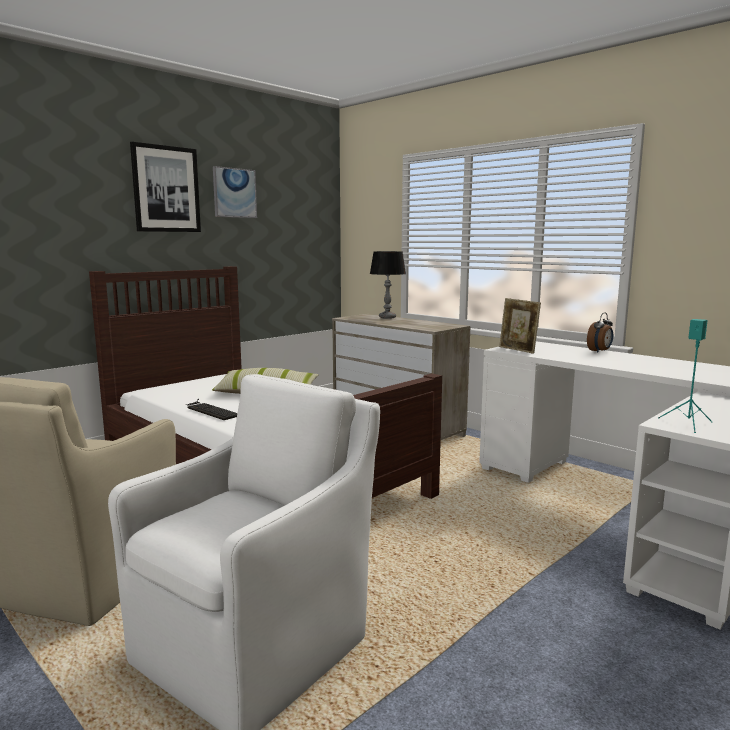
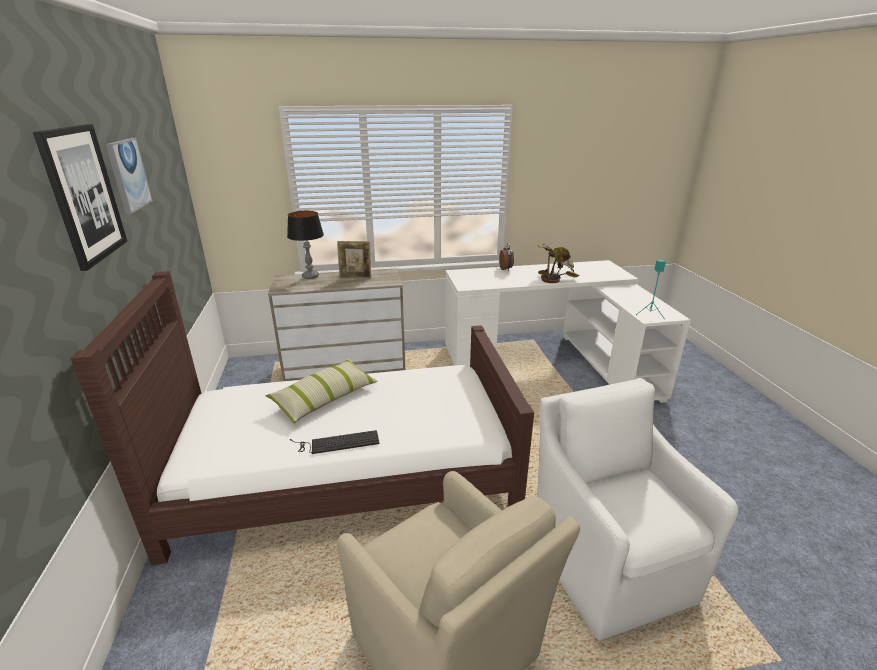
camera: 55 degrees left, 15 degrees up
(517, 350) = (473, 284): picture frame -> picture frame (356, 278)
(646, 366) = (555, 276): none -> potted plant

